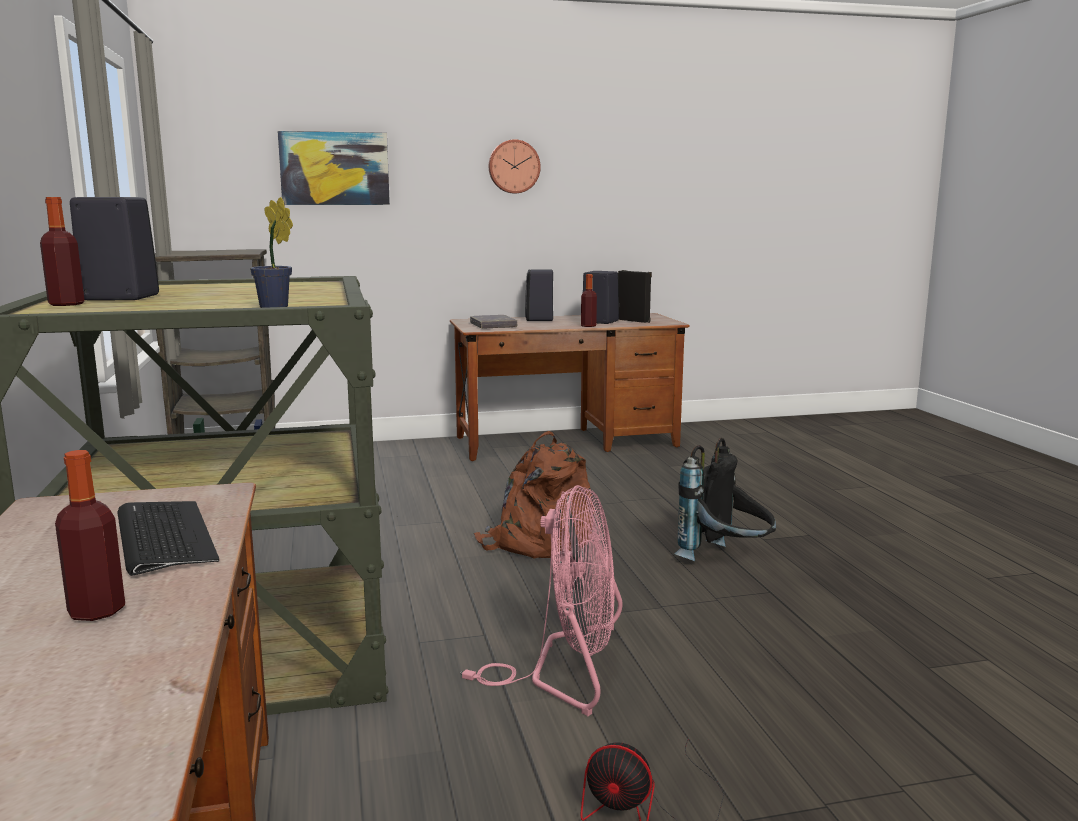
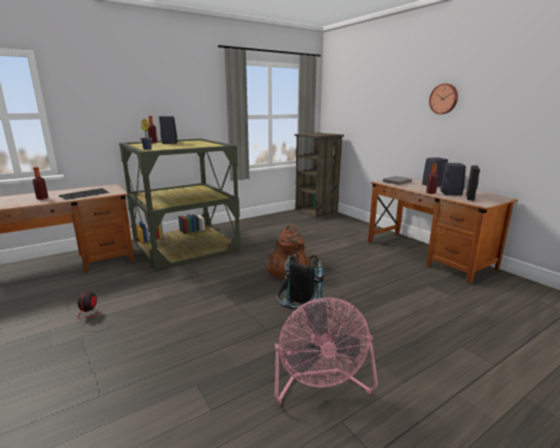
camera: 70 degrees right, 5 degrees up
(334, 168) = (370, 101): picture -> none
(564, 667) = (179, 292): pink fan -> pink fan (316, 384)

